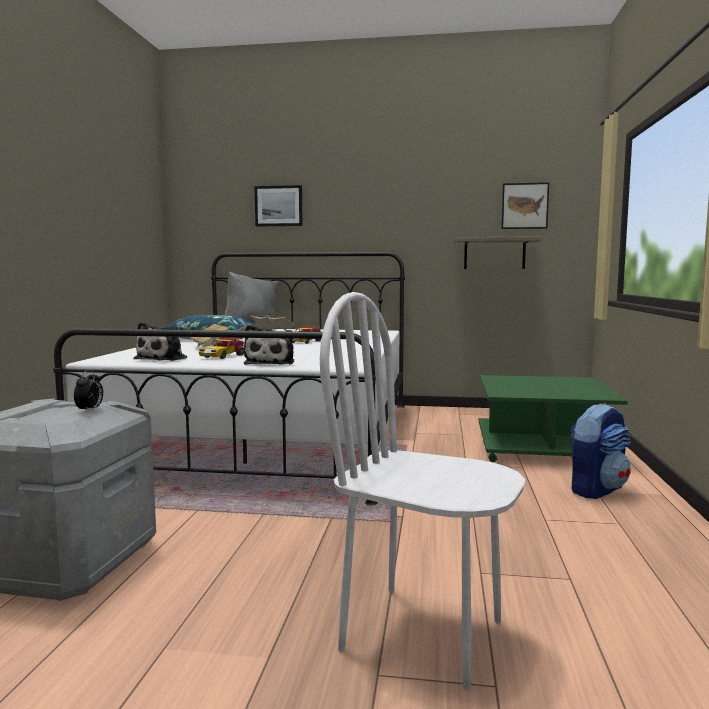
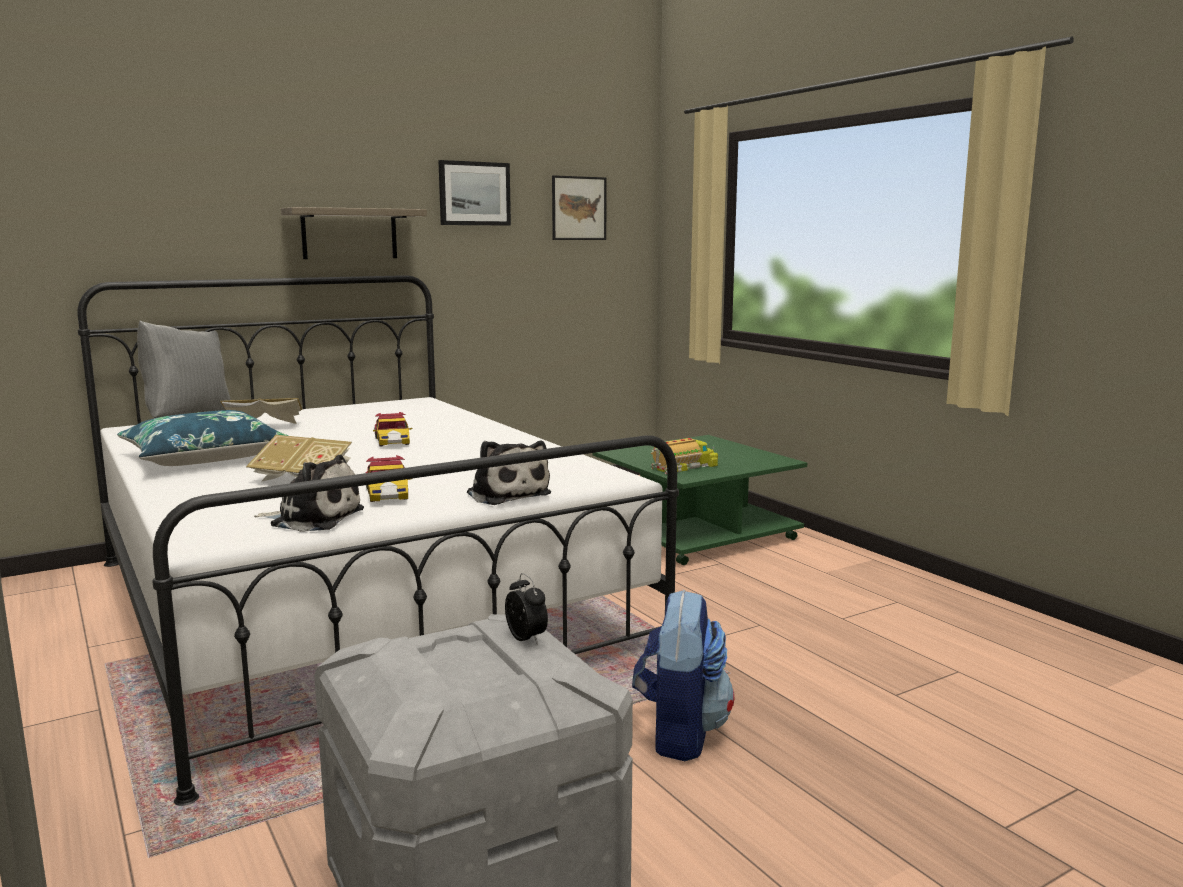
camera: 40 degrees left, 5 degrees up
(164, 359) = (313, 518): plush toy -> plush toy turned 60 degrees counterclockwise
(279, 206) = (206, 194): picture -> picture (474, 193)
(423, 634) = (965, 774): white chair -> none
(494, 253) = (545, 274): shelf -> shelf (349, 234)
(516, 389) = (684, 467): none -> toy truck
(596, 489) = (823, 570): backpack -> backpack (680, 733)

